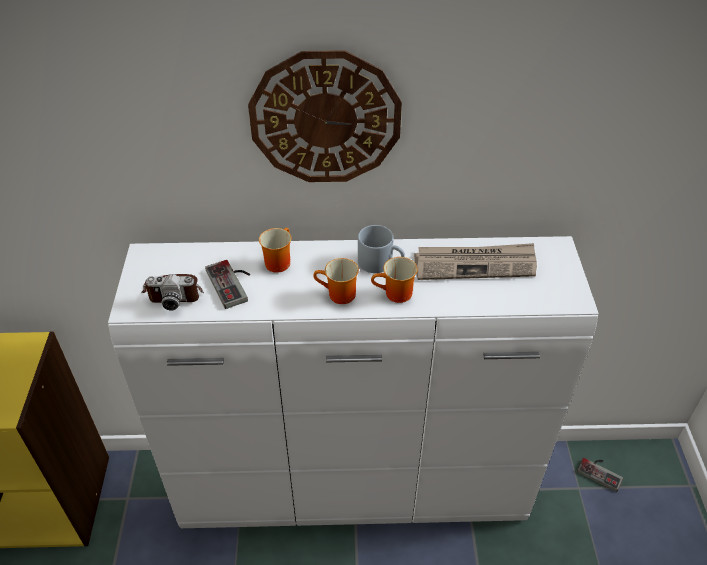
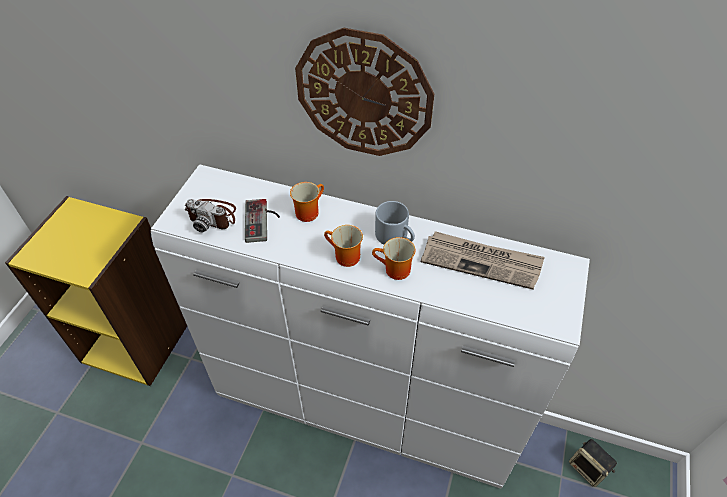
camera: 20 degrees right, 5 degrees up
(601, 471) = (588, 468): game controller -> speaker

